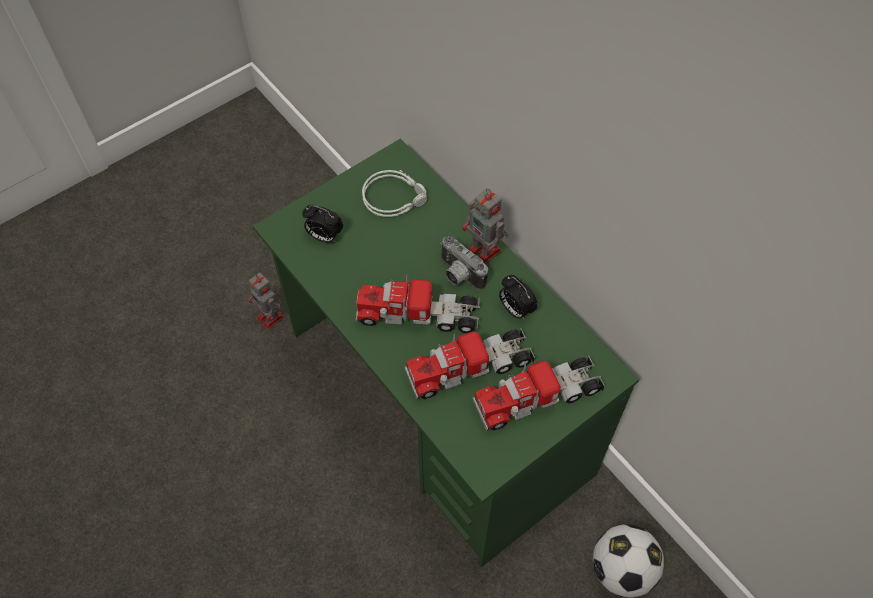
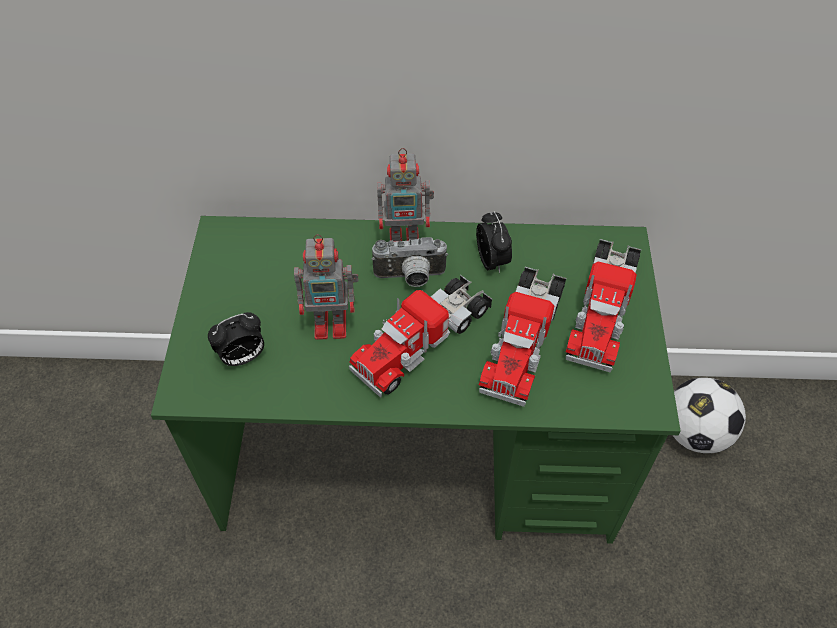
camera: 50 degrees left, 5 degrees down
(271, 318) = (178, 540): toy robot -> toy robot (333, 323)
(395, 196) = (264, 265): grey headphones -> none
(515, 309) = (492, 261): alarm clock -> alarm clock turned 105 degrees counterclockwise

